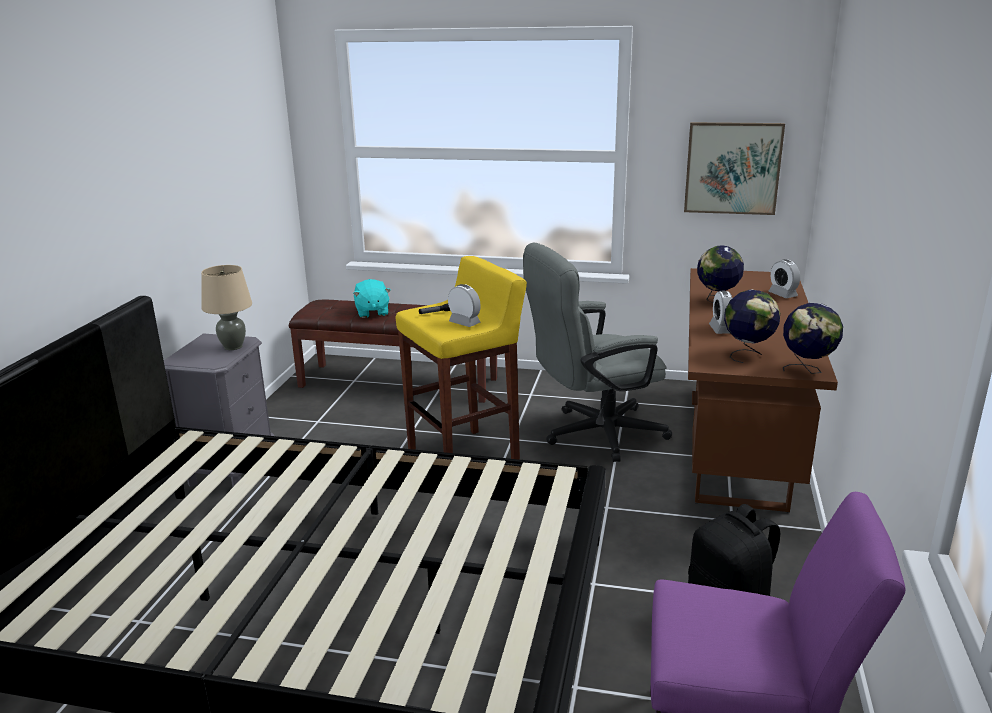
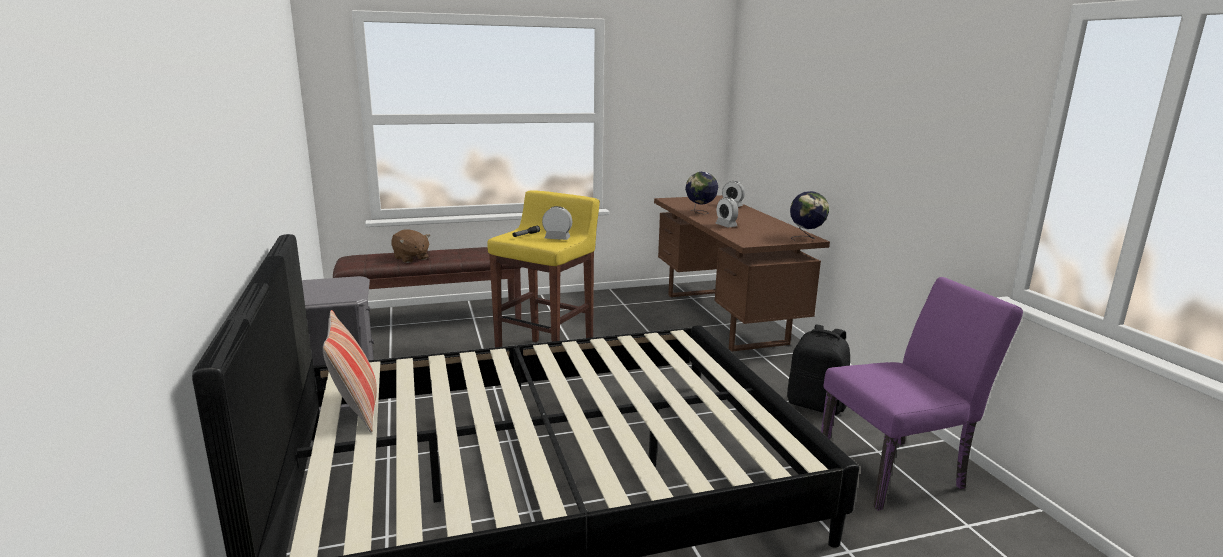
camera: 30 degrees left, 5 degrees down
(156, 487) = (356, 410): none -> pillow
(233, 347) = (350, 284): beige table lamp -> none
(372, 312) = (411, 258): turquoise plush toy -> brown plush toy
(593, 434) = (624, 326): grey office chair -> none
(732, 168) = (675, 123): picture -> none
(747, 354) = (762, 235): globe -> none

